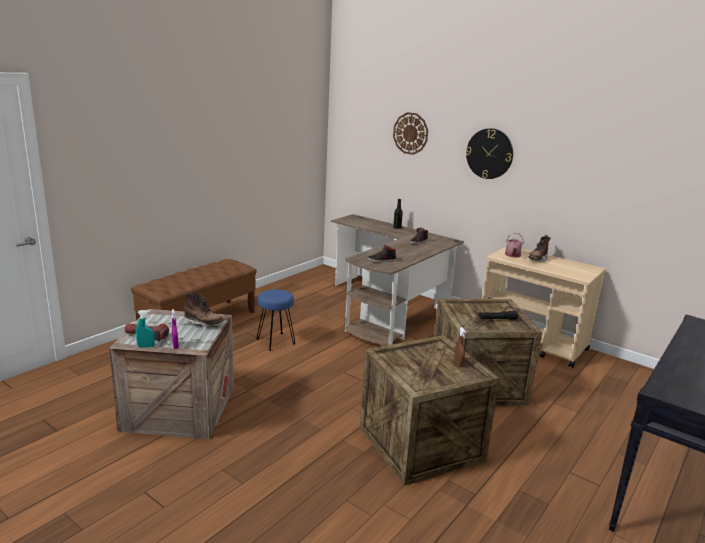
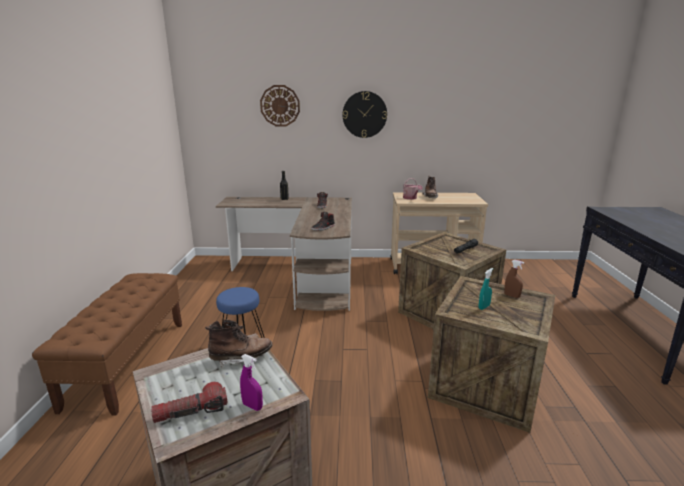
camera: 35 degrees left, 0 degrees up
(146, 346) = (212, 428): turquoise spray bottle -> turquoise spray bottle (484, 307)

